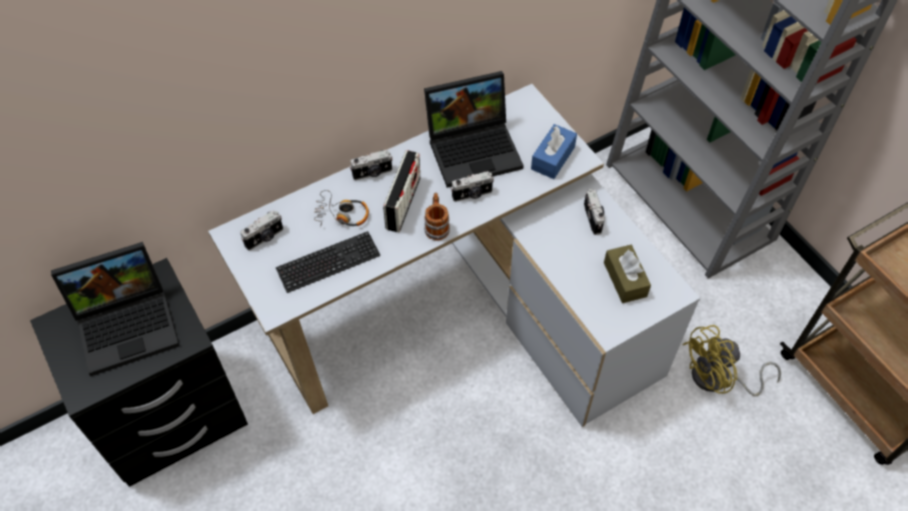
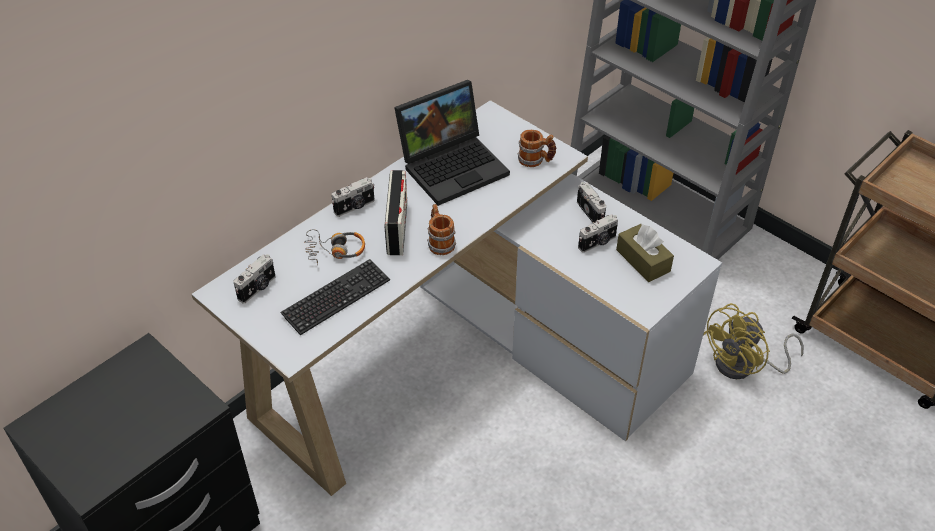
camera: 15 degrees left, 10 degrees down
(129, 323) = (125, 406): laptop -> none
(472, 195) = (466, 207): camera -> camera (598, 243)
(553, 158) = (536, 160): blue tissue box -> mug

